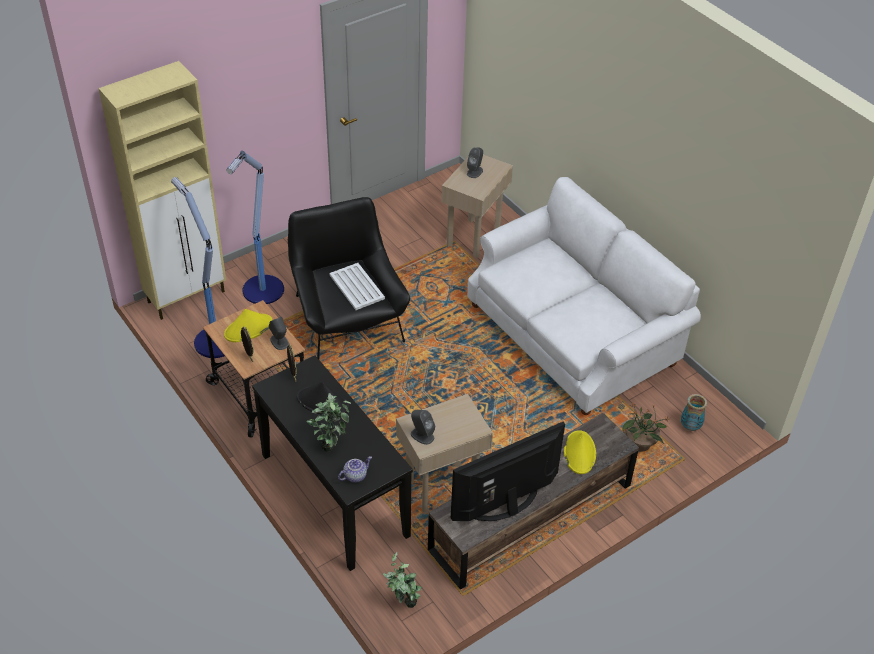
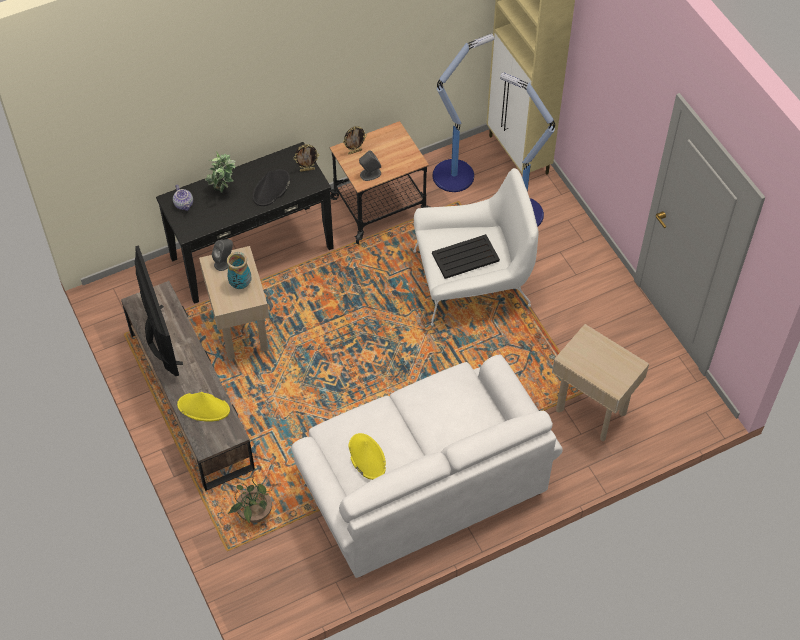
camera: 100 degrees right, 10 degrees up
(248, 329) = (391, 152): yellow hat -> yellow hat (366, 457)
(347, 318) = (472, 280): black armchair -> white armchair
(357, 287) = (464, 257): white tray -> black tray
(403, 602) = (130, 291): potted plant -> none
(475, 171) = (607, 359): grey speaker -> none
(690, 427) = (267, 568): vase -> vase (240, 284)

